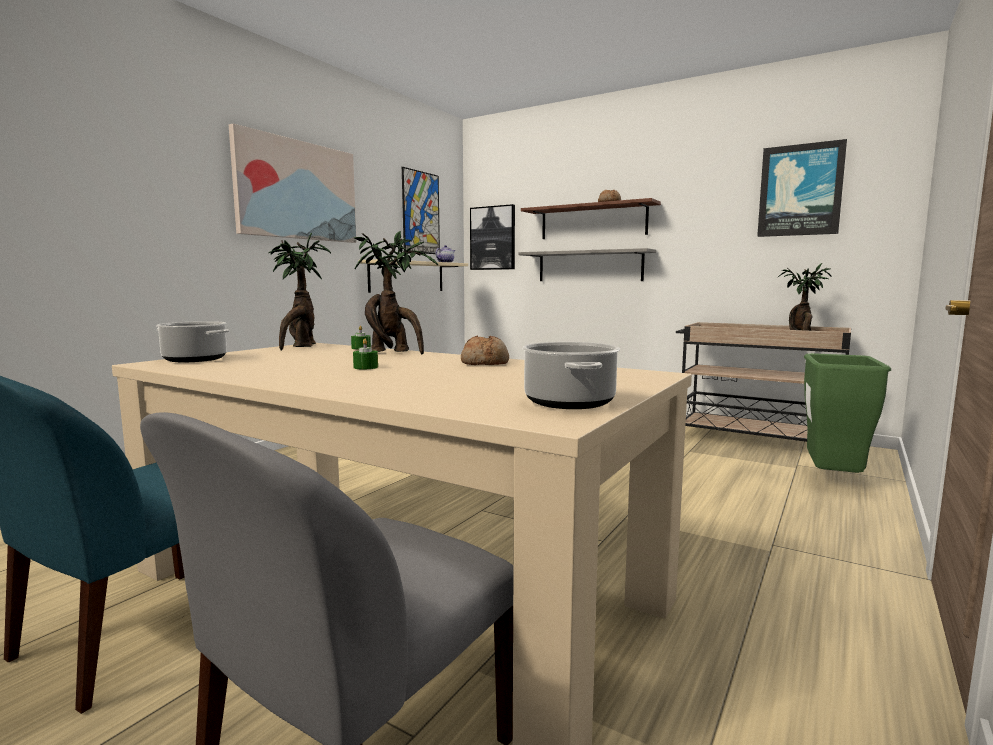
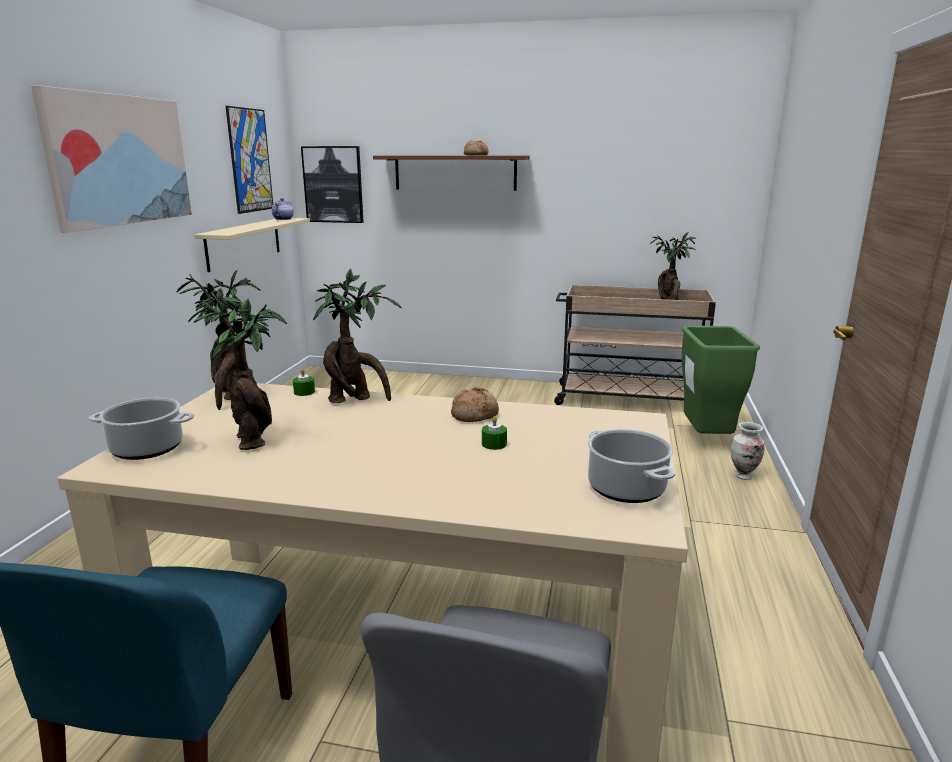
camera: 20 degrees left, 10 degrees up
(278, 361) = (254, 439): none -> potted plant
(366, 367) = (370, 442): green candle -> green candle (494, 444)
(589, 266) = (453, 222): grey shelf -> none
(800, 190) = (666, 155): picture -> none
(865, 516) = (743, 476): none -> vase

